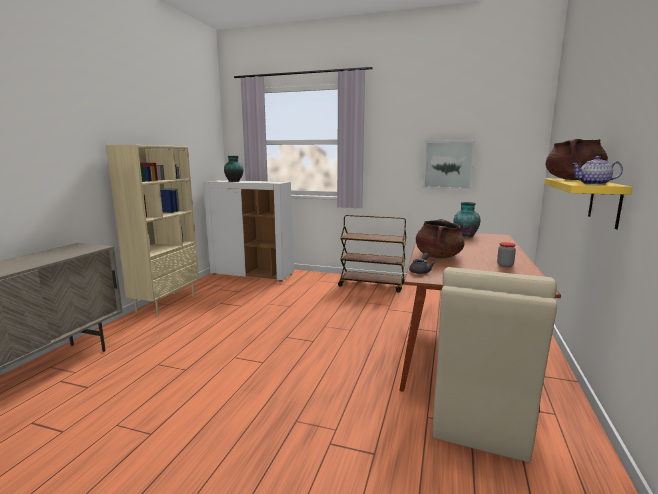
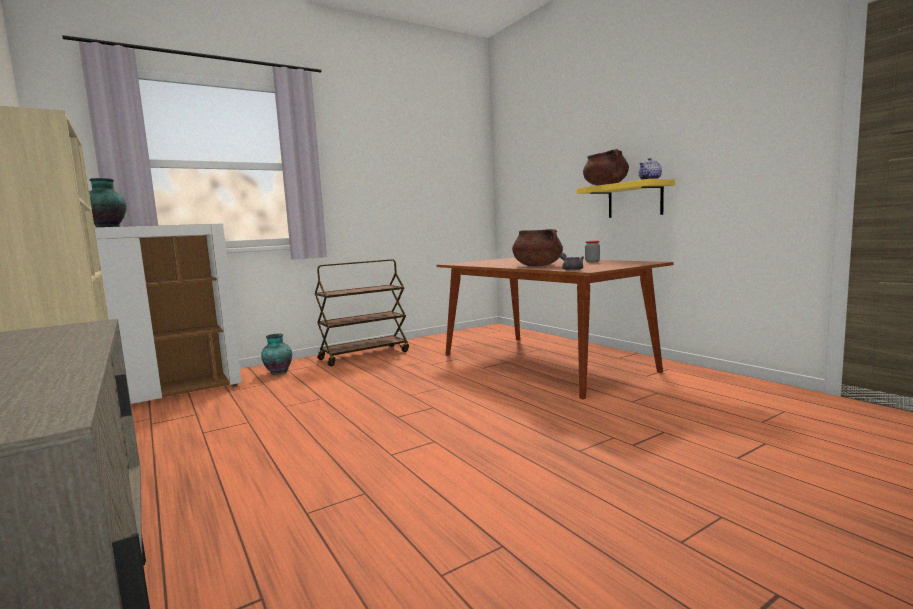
camera: 50 degrees left, 5 degrees down
(448, 165) = (413, 197): picture -> none
(465, 236) = (489, 261): vase -> vase (278, 372)
(479, 417) = (649, 387): beige chair -> none

